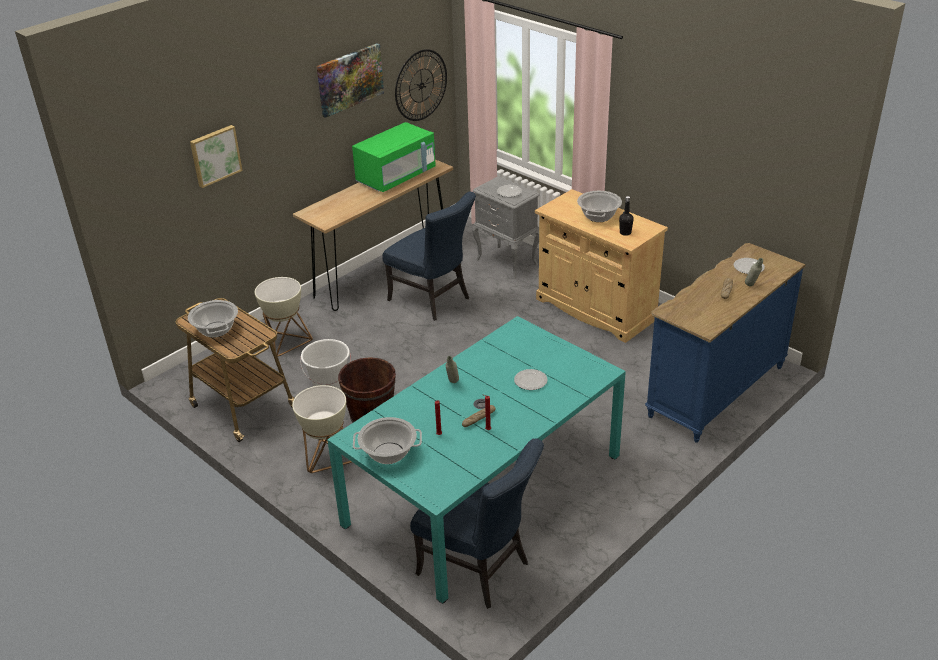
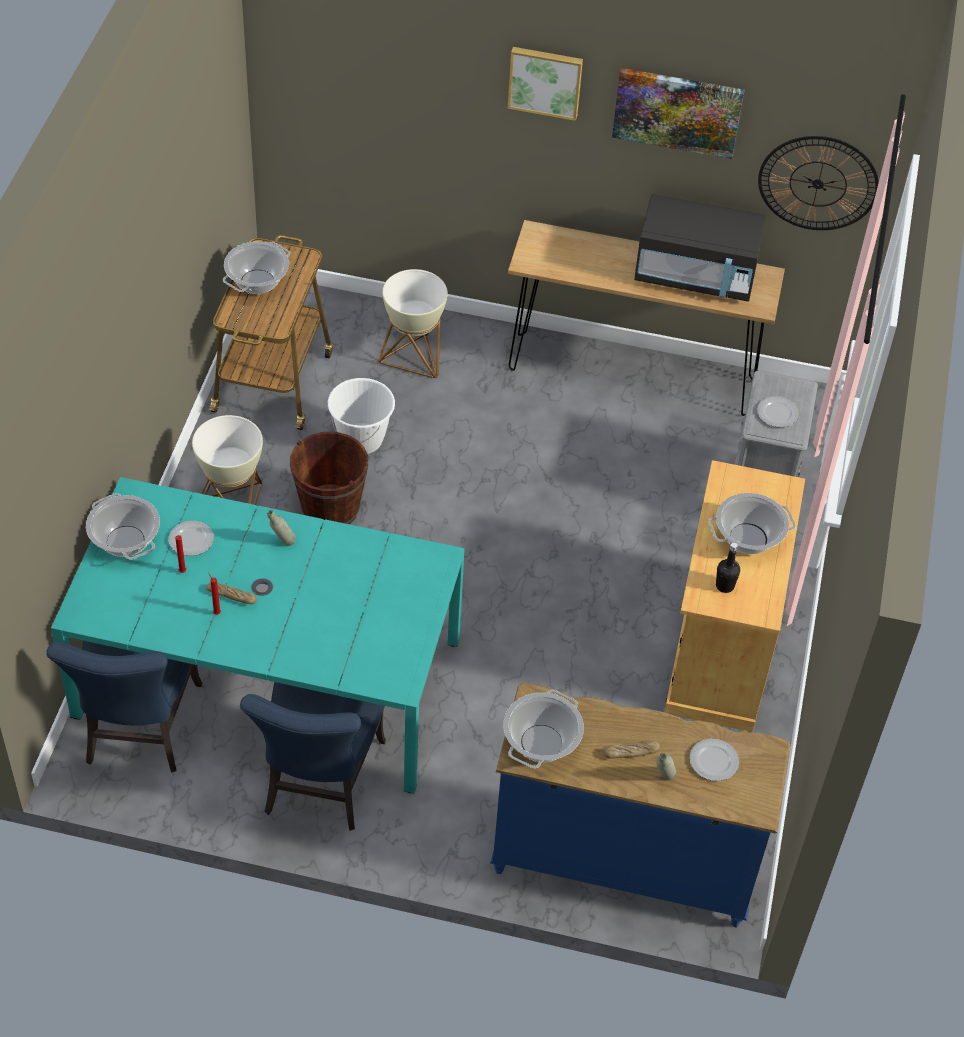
camera: 55 degrees right, 15 degrees up
(215, 155) = (422, 91): picture -> picture (545, 81)
(396, 177) = (695, 275): green microwave -> black microwave
(433, 300) = (607, 457): blue chair -> blue chair (320, 783)
(530, 381) = (333, 616): plate -> plate (191, 540)
(701, 318) = (541, 743): none -> cooking pot

